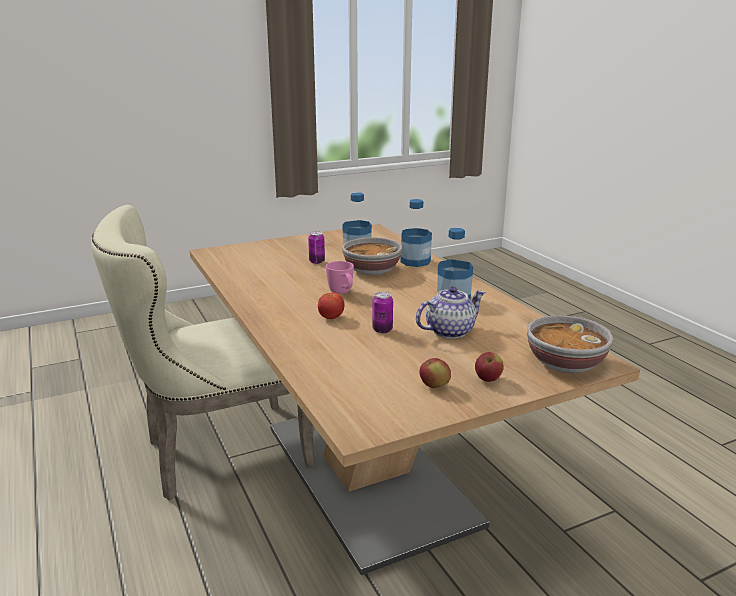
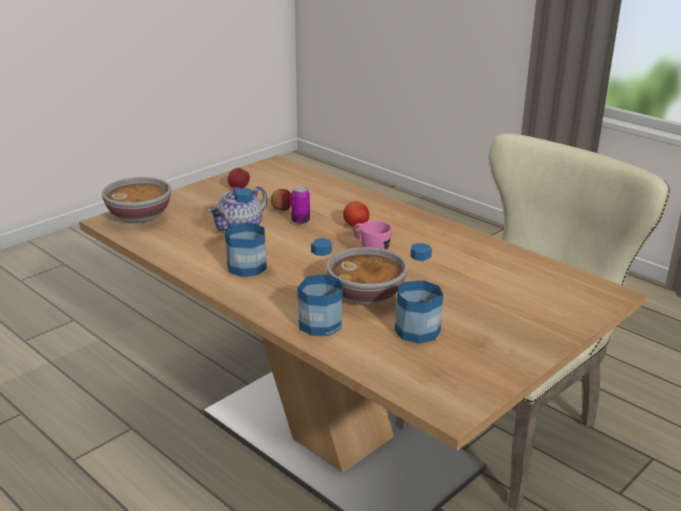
camera: 160 degrees right, 5 degrees up
(317, 261) = (451, 299): can -> none
(488, 379) = (201, 197): apple -> apple (281, 210)

